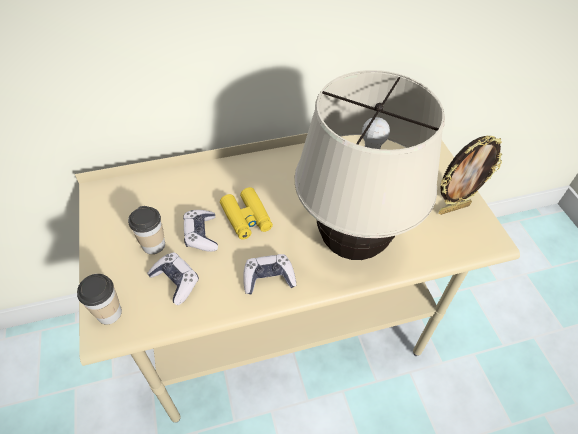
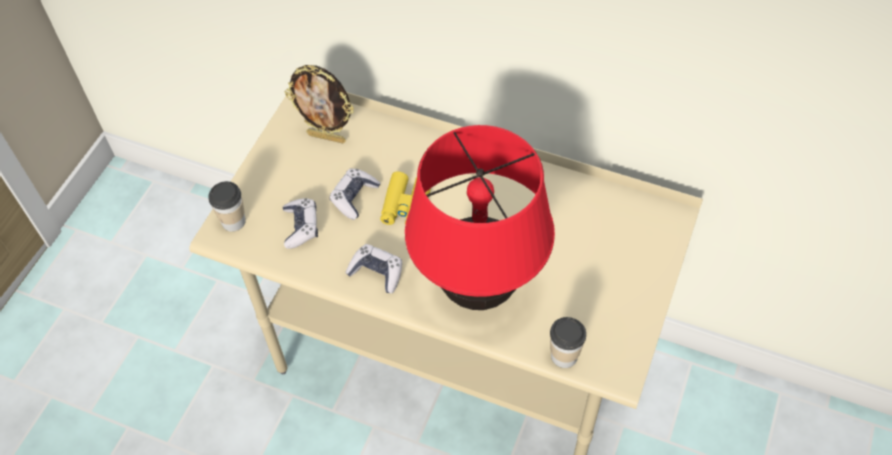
camera: 40 degrees right, 5 degrees up
(153, 245) = (308, 183): cup -> cup (564, 356)
(351, 244) = (477, 289): beige table lamp -> red table lamp
(453, 208) = (616, 318): picture frame -> picture frame (327, 137)

